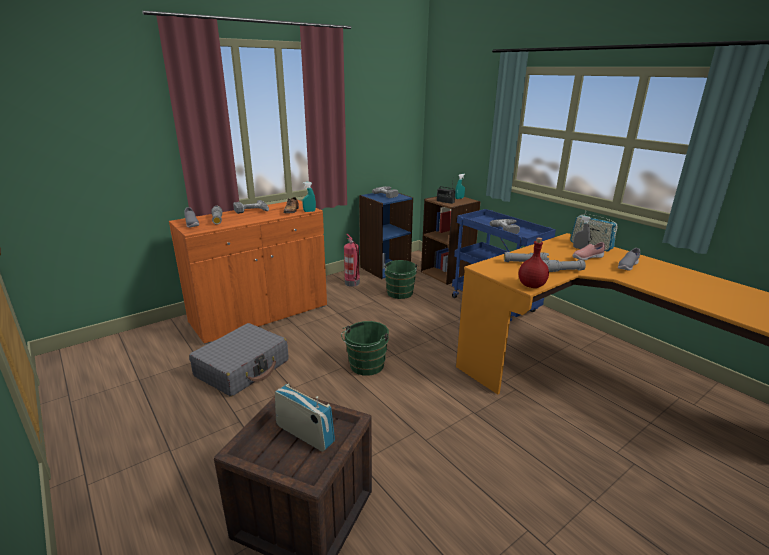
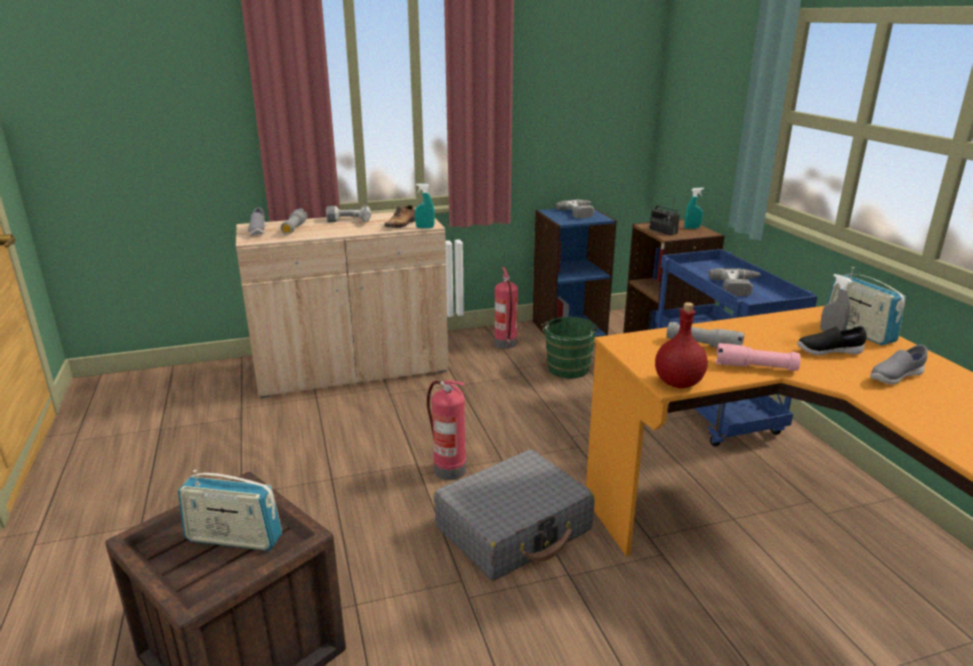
camera: 20 degrees right, 0 degrees up
(243, 368) = (286, 439): grey suitcase -> grey suitcase (514, 529)
(260, 315) = (352, 370): orange cabinet -> beige cabinet
(305, 434) = (234, 539): radio -> radio turned 135 degrees clockwise
(365, 367) = (448, 470): green bucket -> fire extinguisher
(561, 271) = (755, 367): grey flashlight -> pink flashlight
(587, 258) = (828, 352): pink shoe -> black shoe

